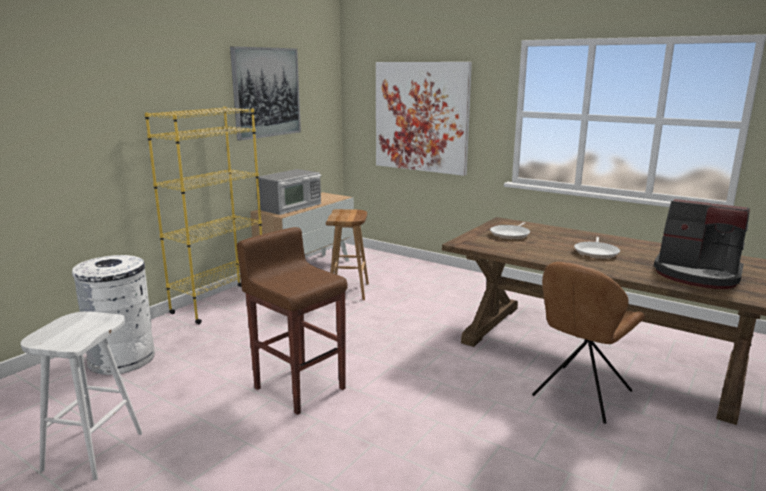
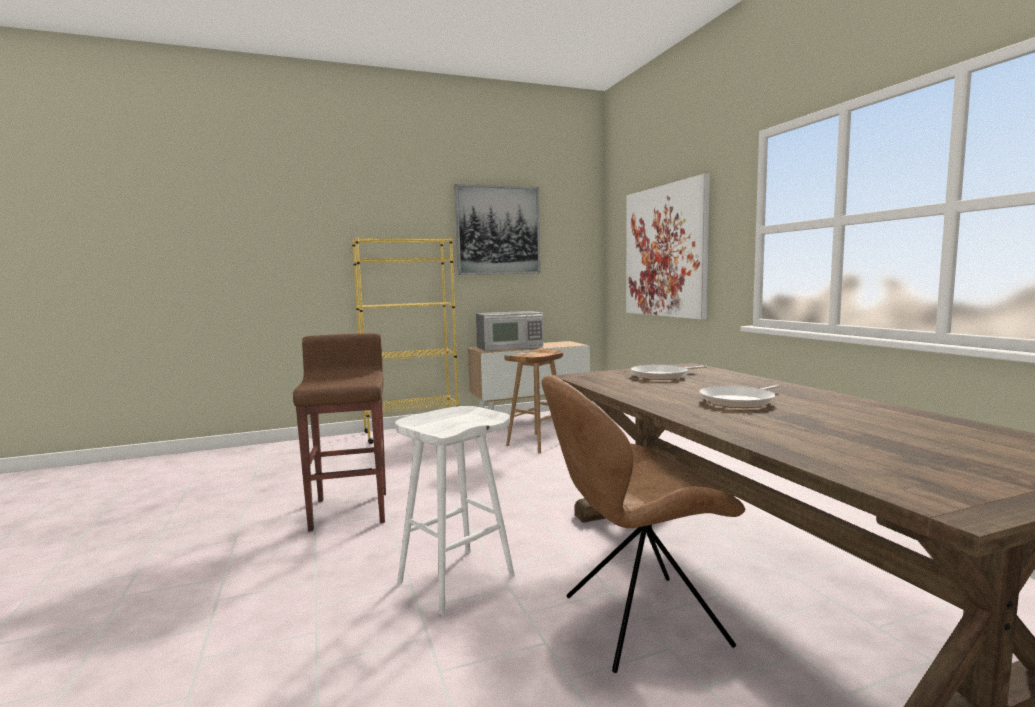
camera: 35 degrees right, 10 degrees down
(93, 450) = (150, 510): white stool -> white stool (457, 578)
(122, 359) = (280, 455): white trash can -> none
(697, 274) = (864, 444): coffee machine -> none

